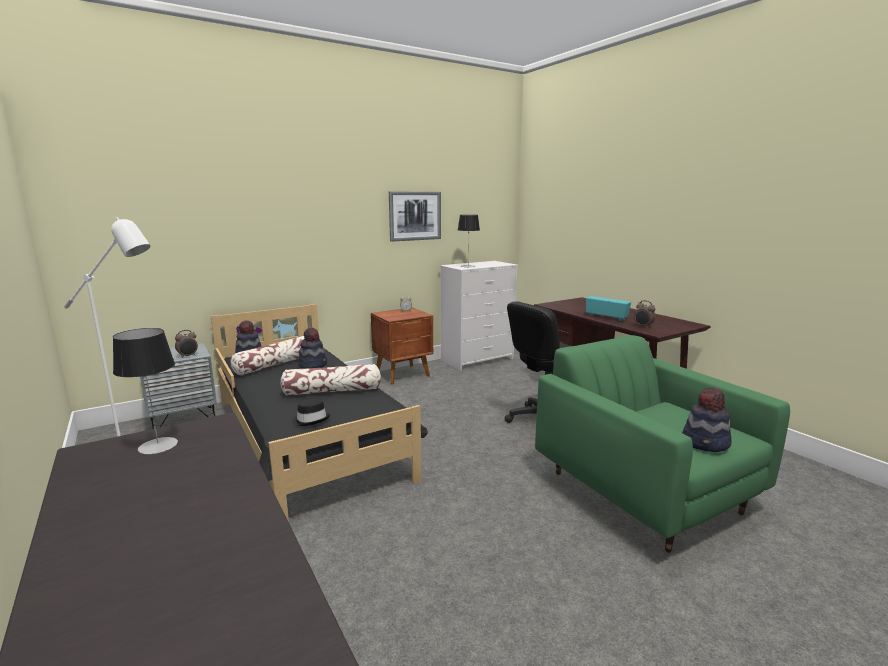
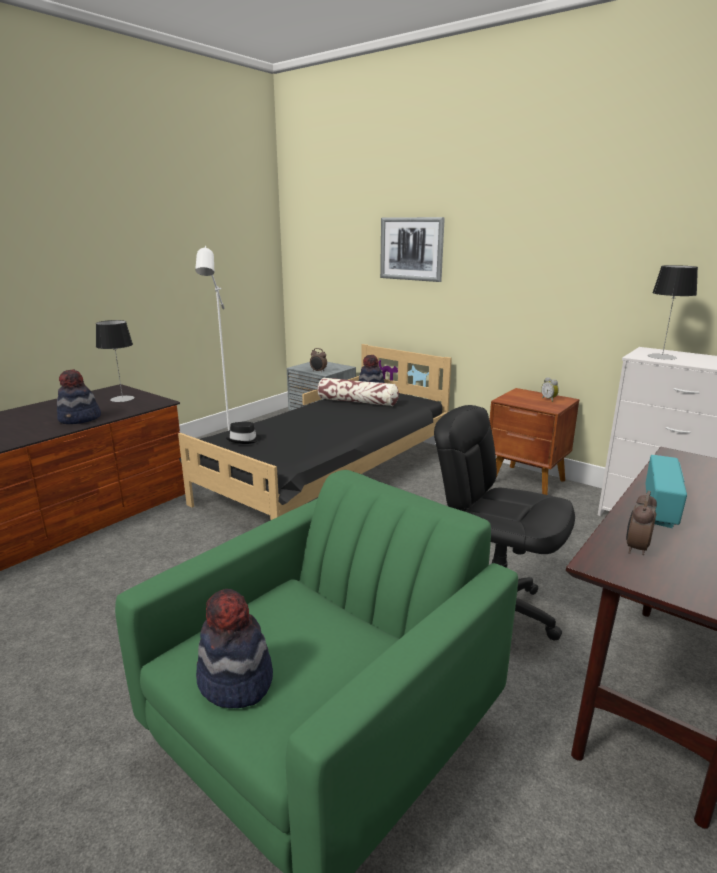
camera: 70 degrees right, 5 degrees up
(313, 365) = (370, 413): hat -> hat (80, 419)
(332, 391) = (311, 433): pillow -> none
(415, 216) = (609, 262): picture -> picture (411, 249)

